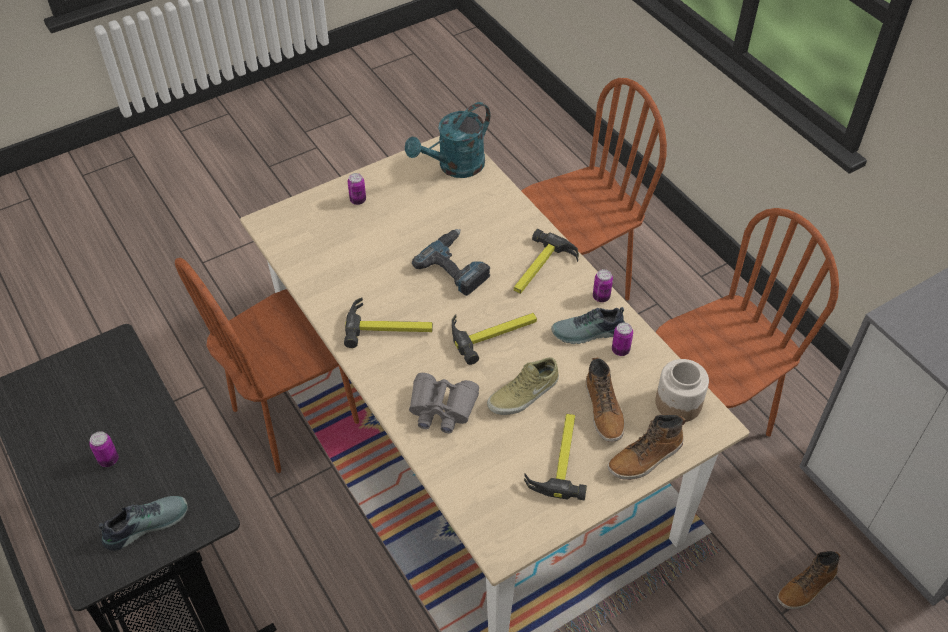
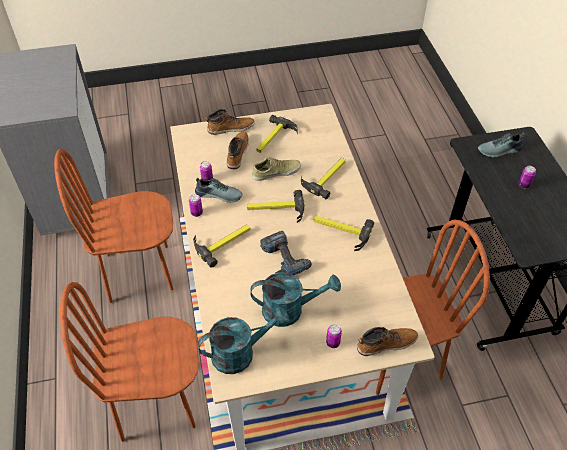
camera: 160 degrees left, 0 degrees up
(419, 218) = (290, 310): none -> turquoise watering can
(442, 408) = (325, 177): grey binoculars -> hammer
(678, 403) = (196, 146): jar -> none
(806, 588) = (153, 183): boot -> boot (386, 343)

